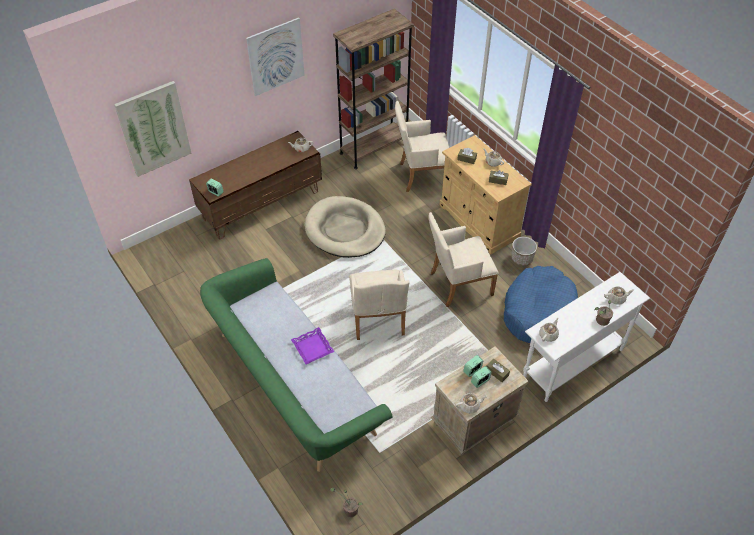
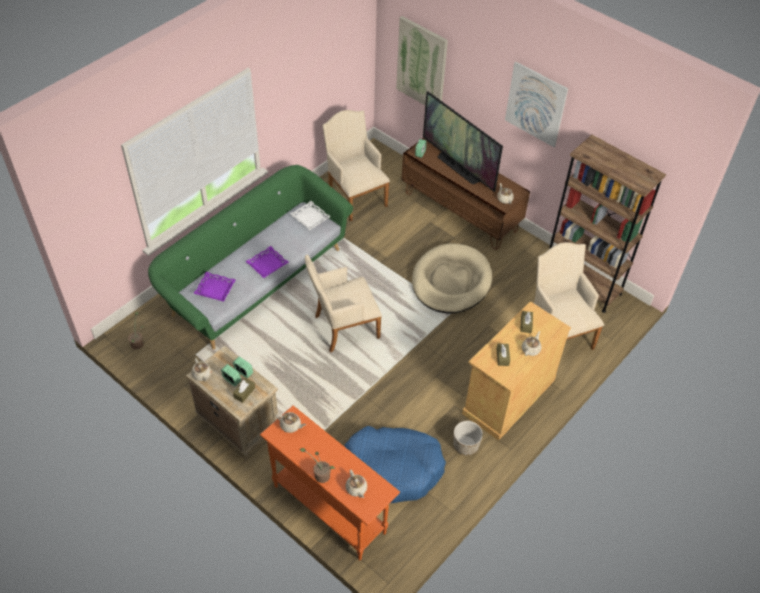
camera: 75 degrees right, 0 degrees up
(248, 169) = (458, 168): none -> television
(258, 302) = (310, 218): none -> white tray
(333, 399) = (215, 289): none -> purple tray
(457, 284) = (408, 388): beige armchair -> beige armchair (355, 196)
(572, 363) = (329, 508): white console table -> orange console table

